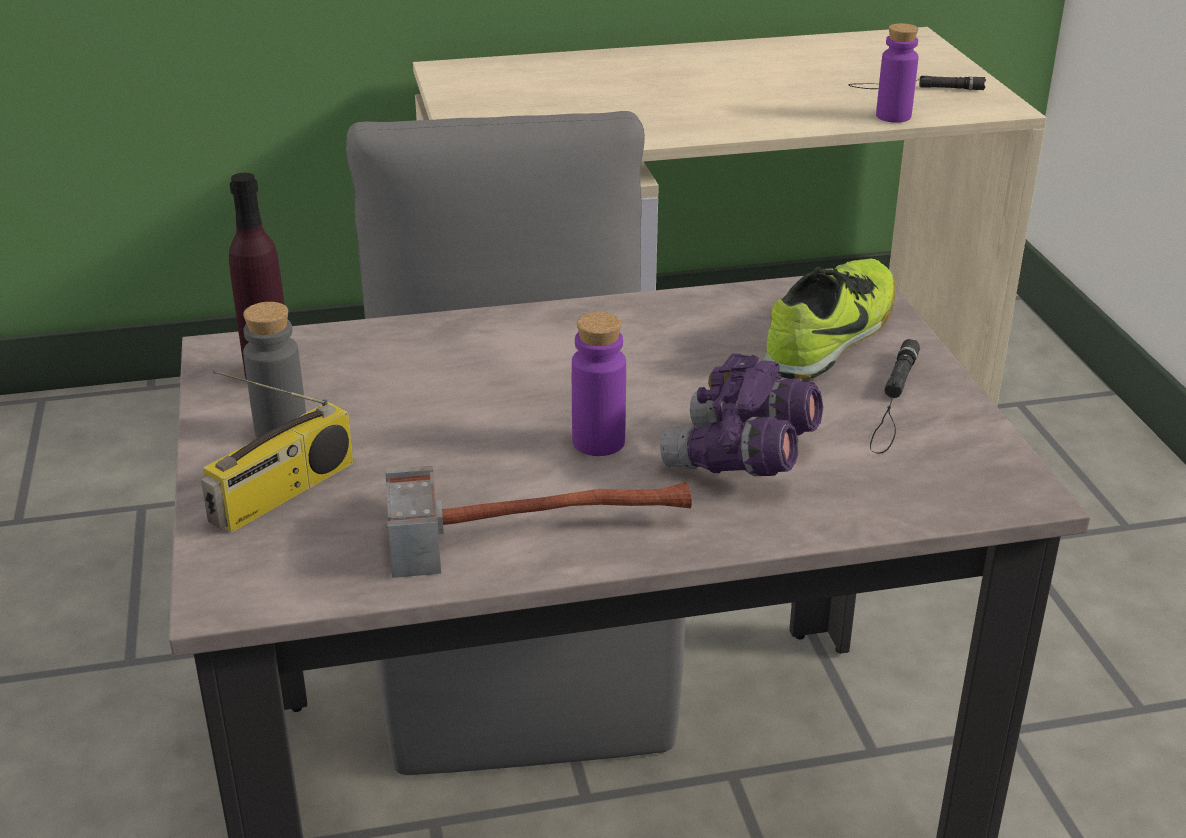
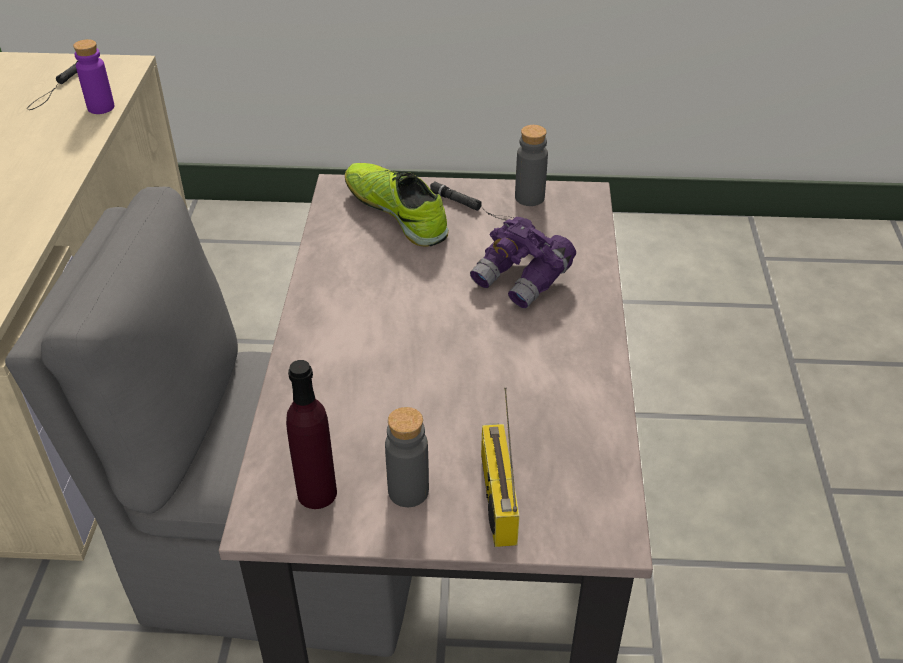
camera: 75 degrees left, 10 degrees up
(283, 493) = (496, 496): radio -> radio turned 150 degrees counterclockwise
(539, 522) = (565, 374): hammer -> none
(598, 442) = (483, 333): purple bottle -> none
(965, 439) = (529, 197): none -> grey bottle

